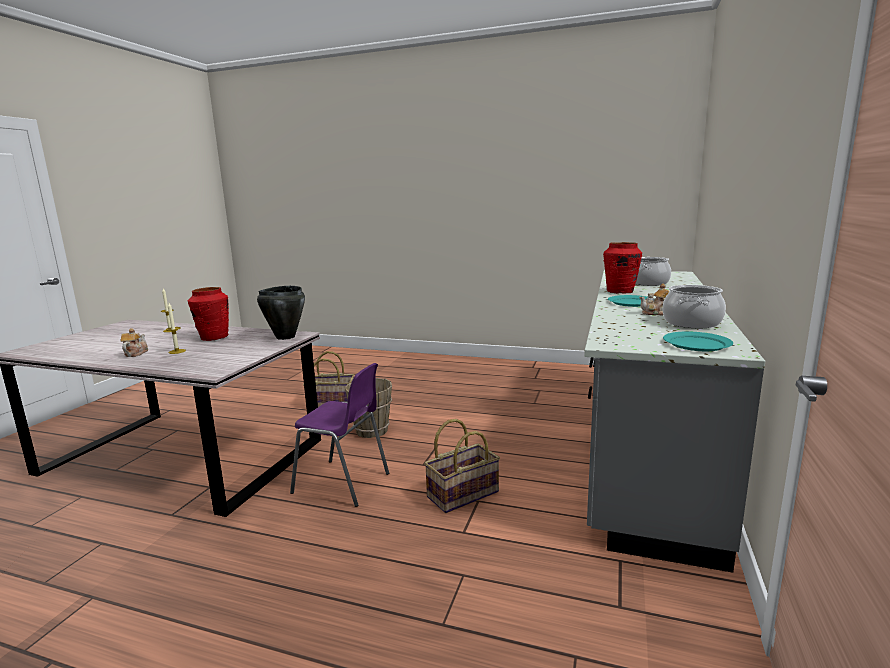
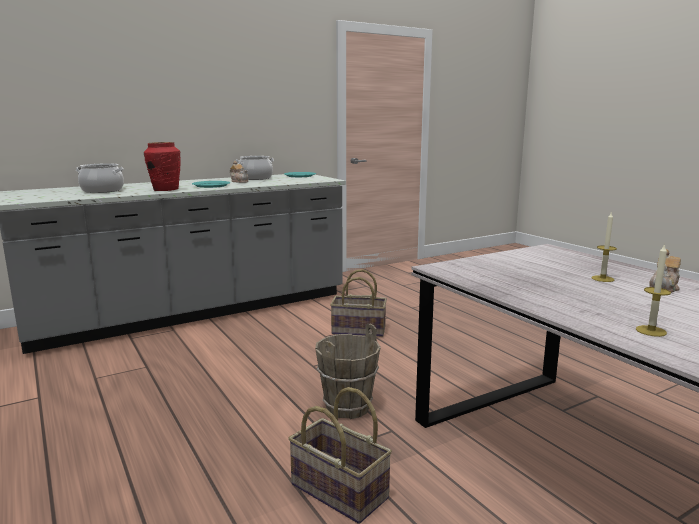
camera: 140 degrees left, 0 degrees up
(214, 337) = (556, 290): red vase -> none
(285, 337) = (459, 268): black cooking pot -> none
(343, 483) = (432, 365): purple chair -> none

